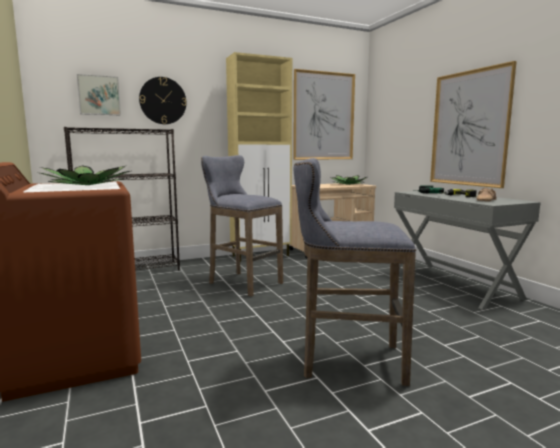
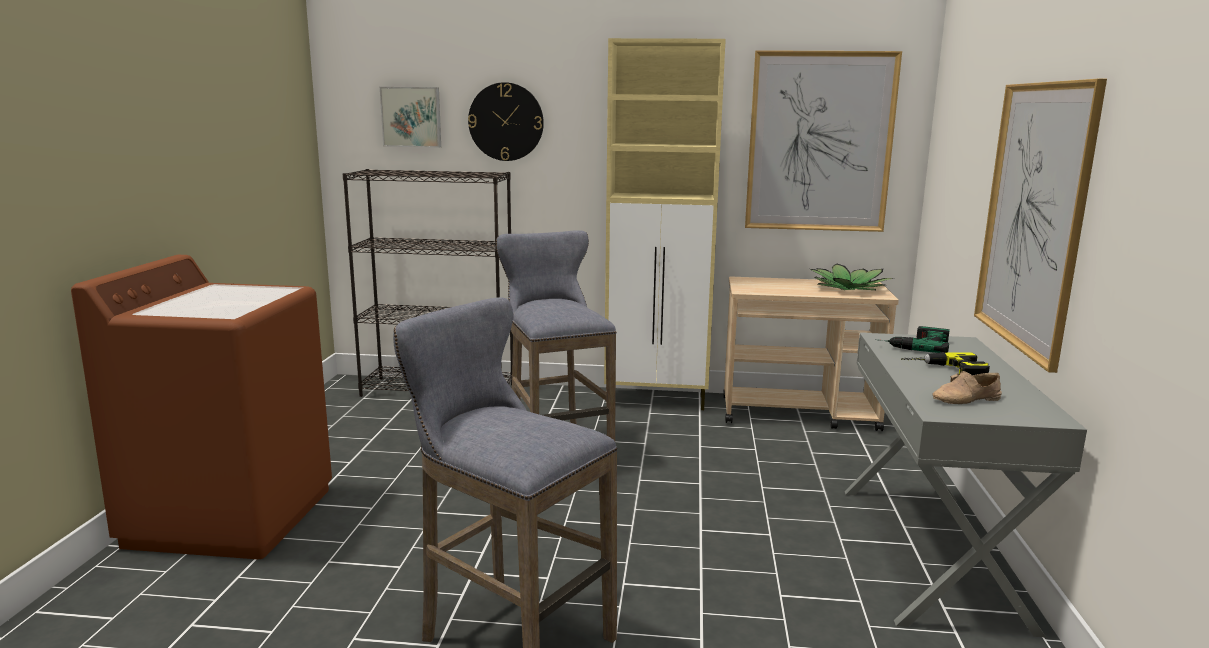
camera: 30 degrees right, 5 degrees up
(87, 185) = (236, 299): potted plant -> none

